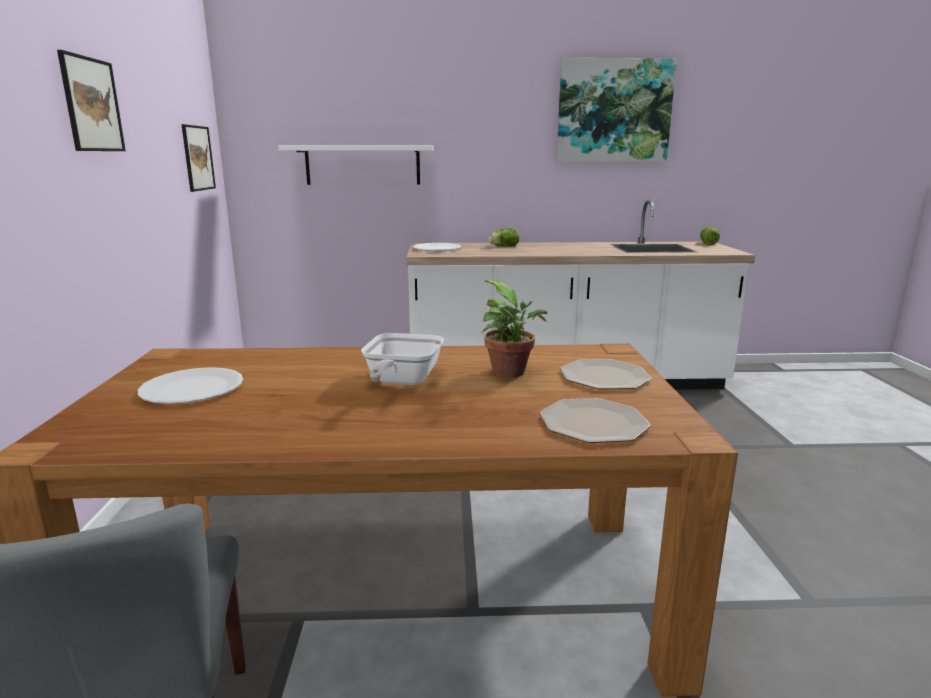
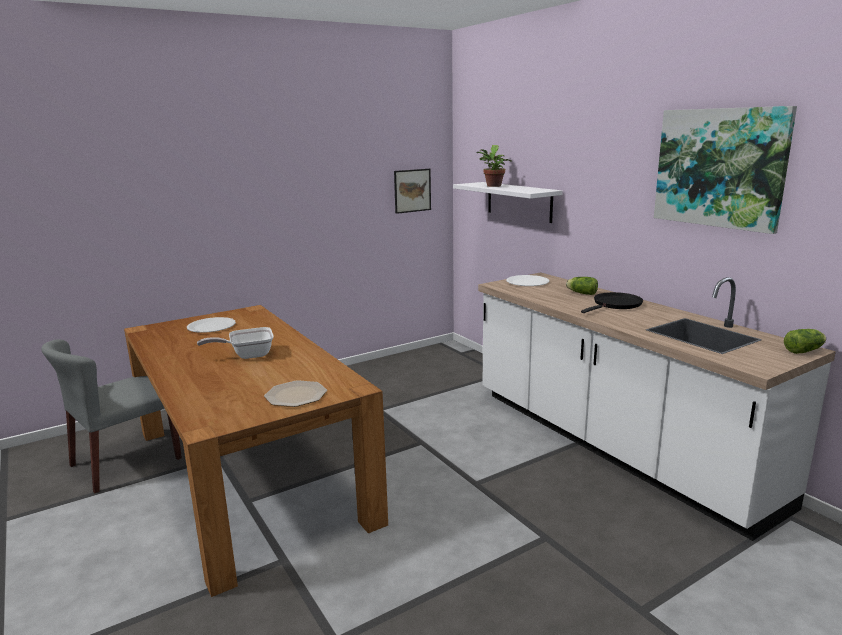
camera: 60 degrees right, 0 degrees up
(92, 105) = (294, 173): picture -> none
(512, 373) = (281, 373): potted plant -> potted plant (493, 186)
(552, 247) = (615, 305): none -> black frying pan
(594, 423) = (213, 405): plate -> none

